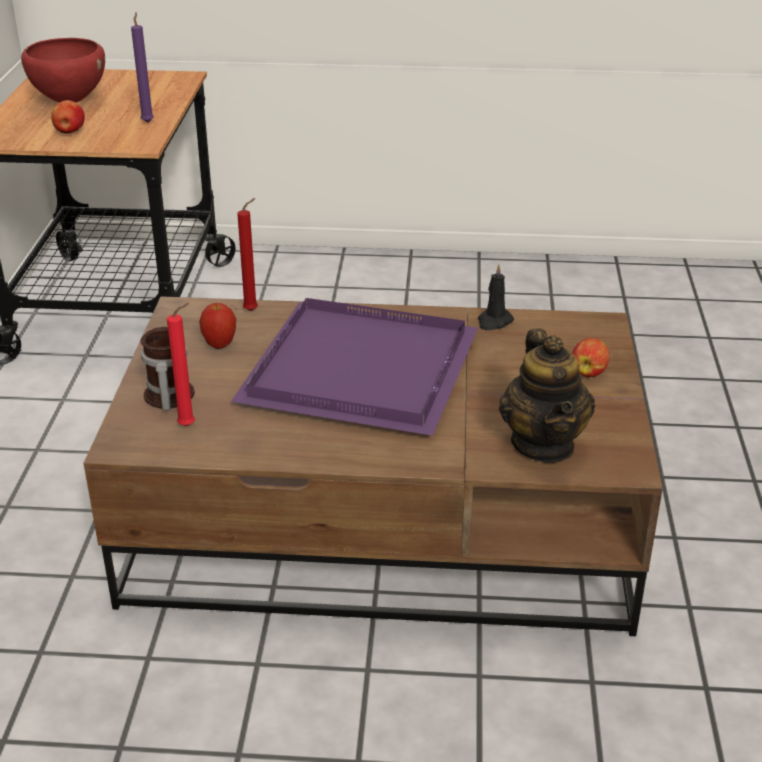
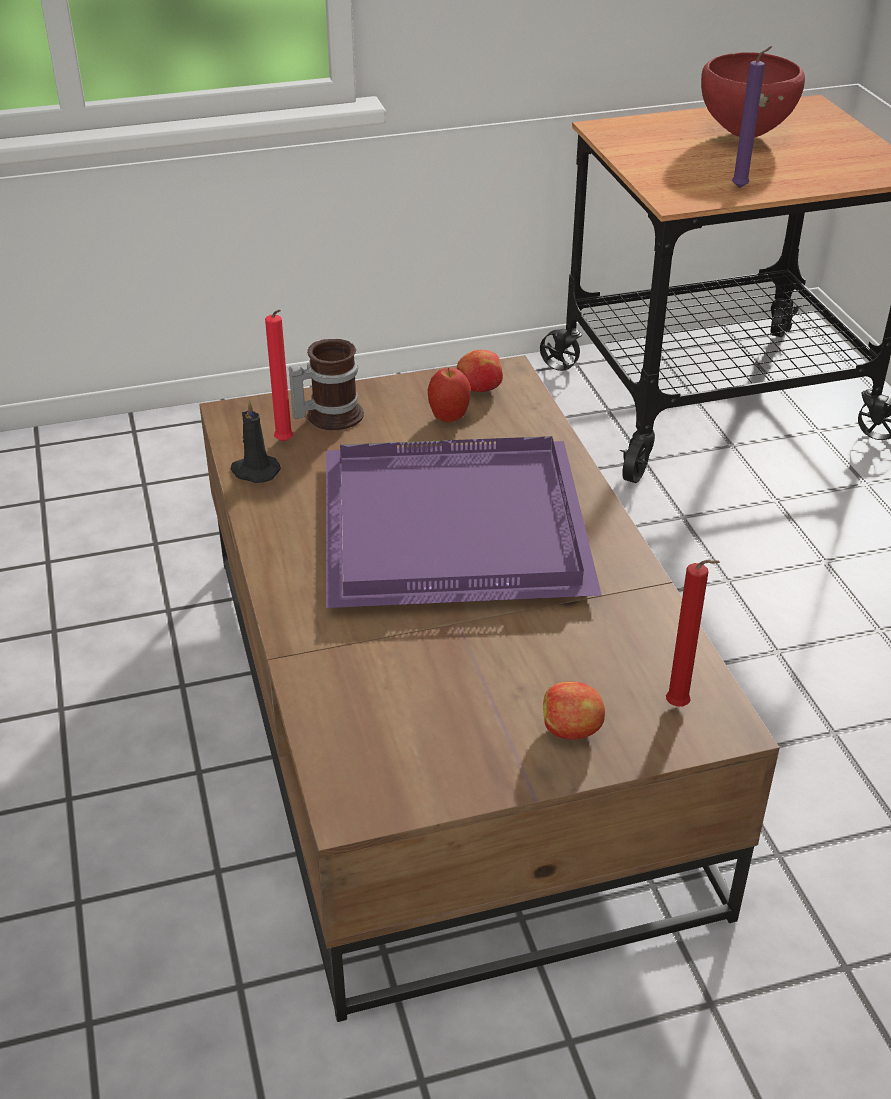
camera: 70 degrees right, 5 degrees up
(69, 132) = (667, 157): apple -> apple (479, 389)
(253, 310) = (537, 419): red candle -> red candle (680, 707)
(494, 322) = (648, 613): black candle -> black candle (254, 471)
(543, 444) = (370, 714): teapot -> none

